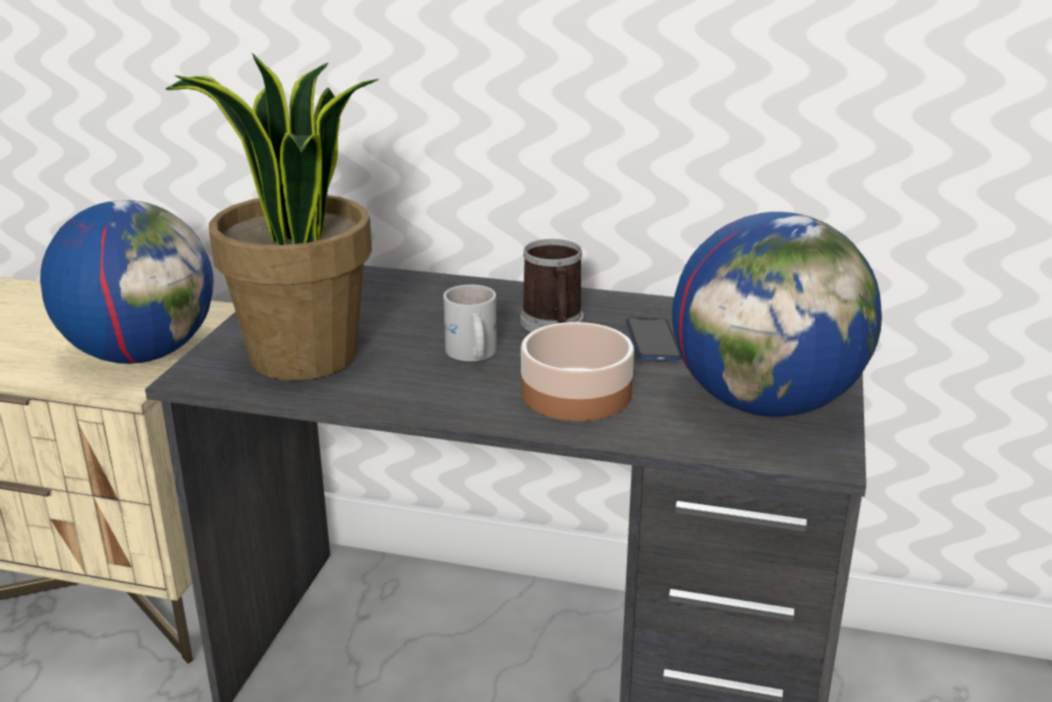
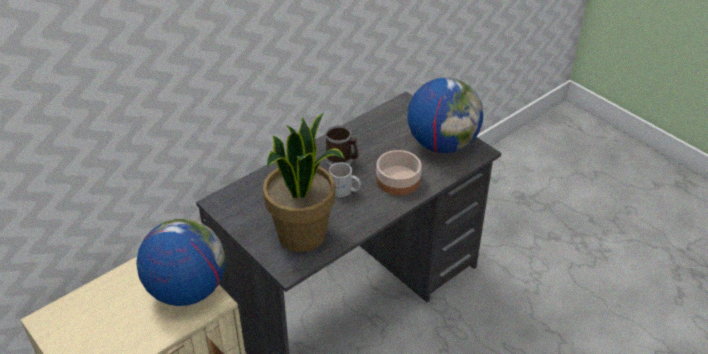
camera: 55 degrees left, 15 degrees up
(653, 341) = (378, 144): phone -> none

